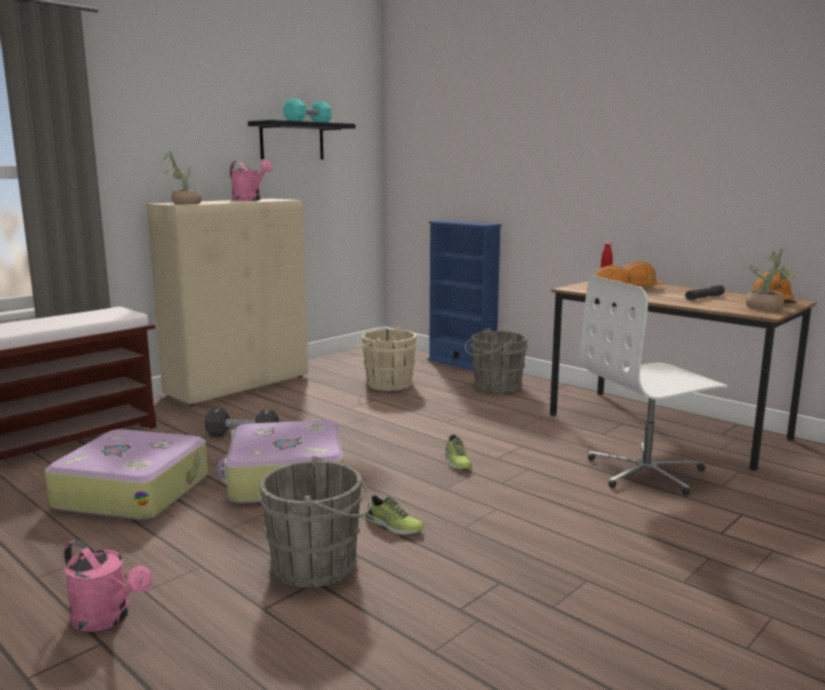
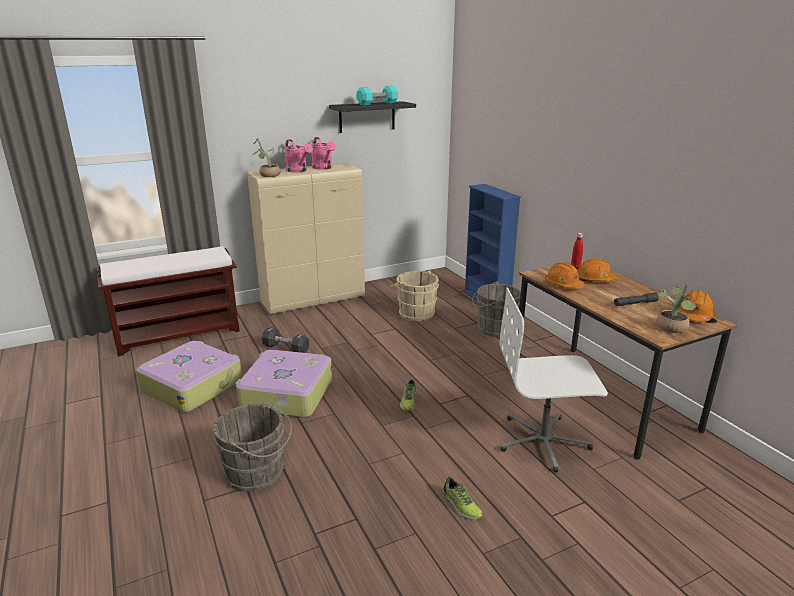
camera: 20 degrees right, 10 degrees up
(108, 618) = (121, 484): pink watering can -> pink watering can (298, 171)
(393, 526) = (323, 452): shoe -> shoe (460, 505)

